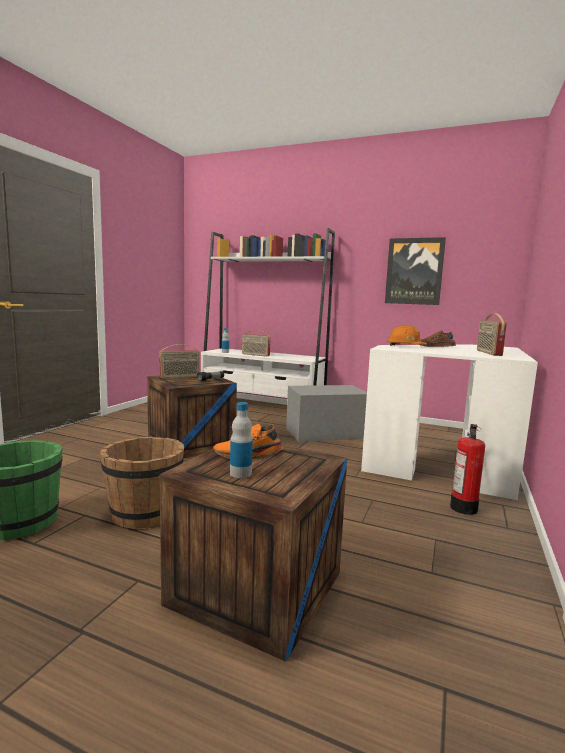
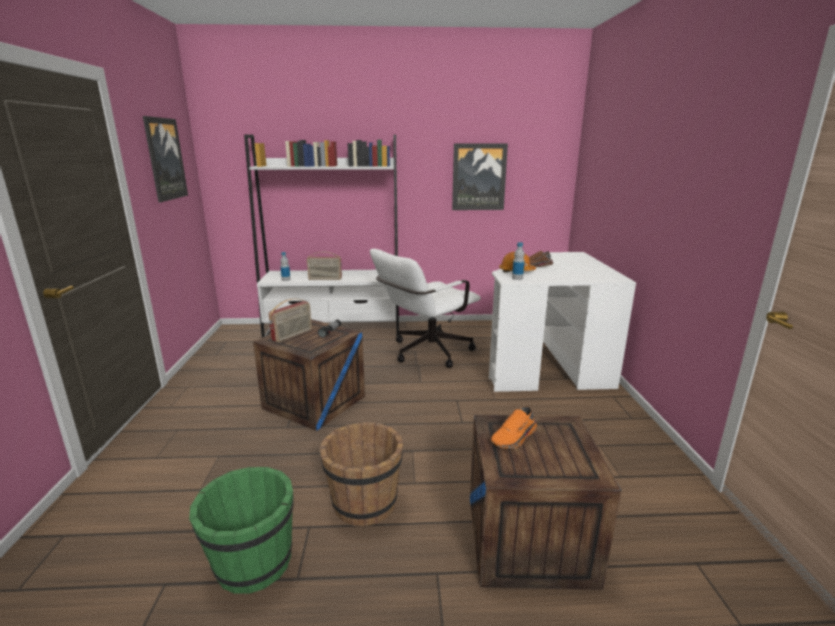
camera: 25 degrees left, 10 degrees up
(148, 246) = (165, 159): none -> picture
(240, 473) = (540, 463): bottle -> bottle (517, 278)
(325, 433) = (425, 353): grey storage box -> white office chair
(464, 508) = (593, 408): fire extinguisher -> none
(488, 353) = (586, 271): radio -> none

